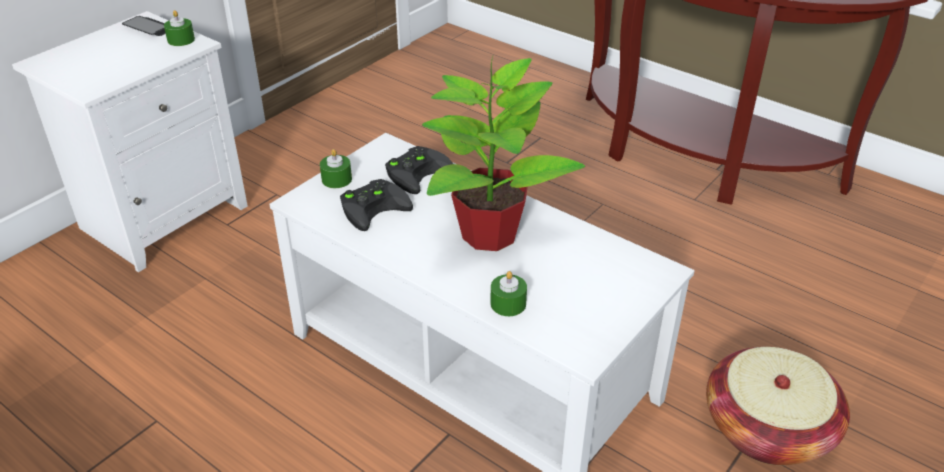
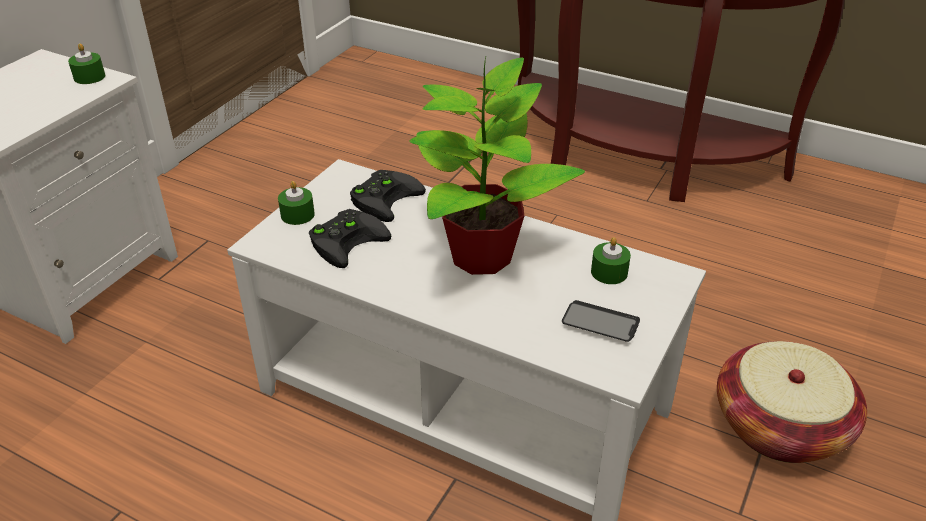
camera: 10 degrees left, 0 degrees up
(149, 28) = (48, 67): phone -> phone (600, 323)
(508, 304) = (523, 330): green candle -> green candle (609, 272)

